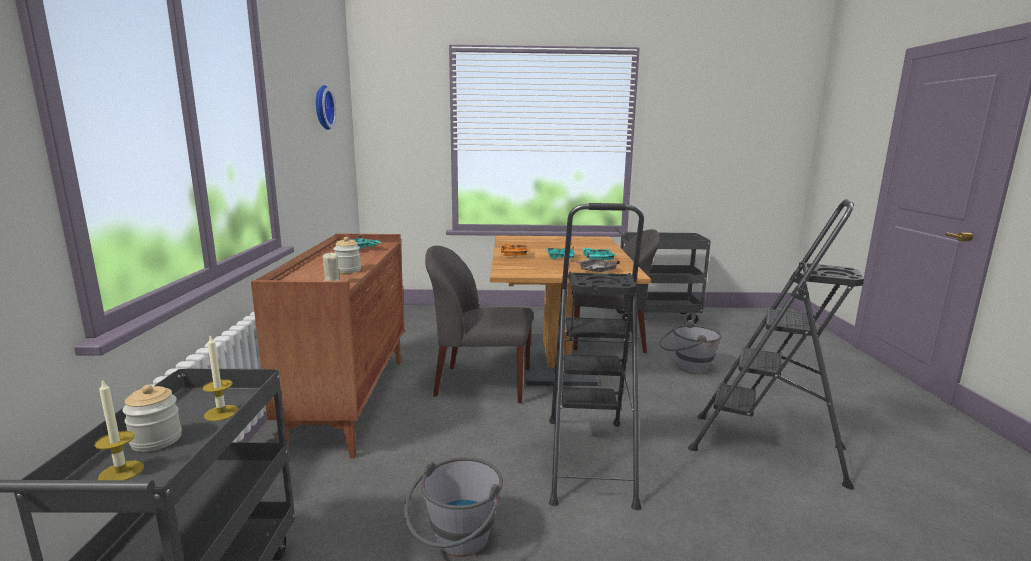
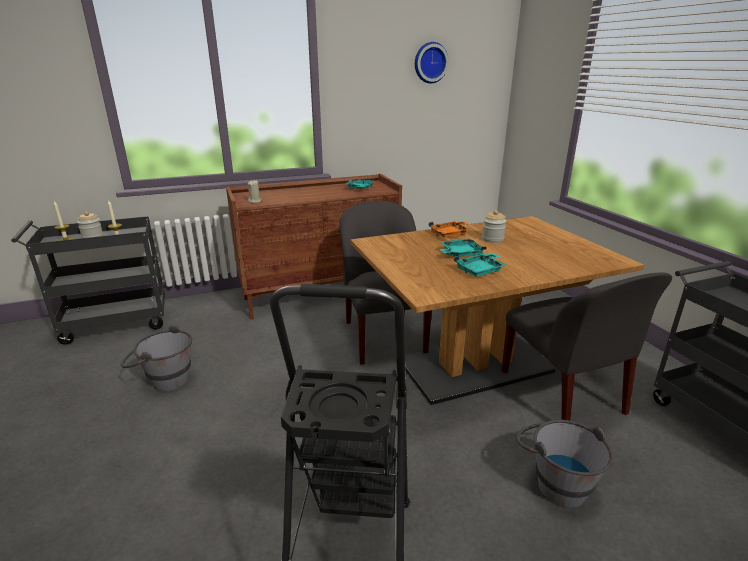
camera: 70 degrees right, 10 degrees up
(348, 270) = (291, 198): jar -> jar (492, 239)
(588, 460) = (278, 421): step ladder -> none
(596, 271) = (418, 276): grey tray -> none

